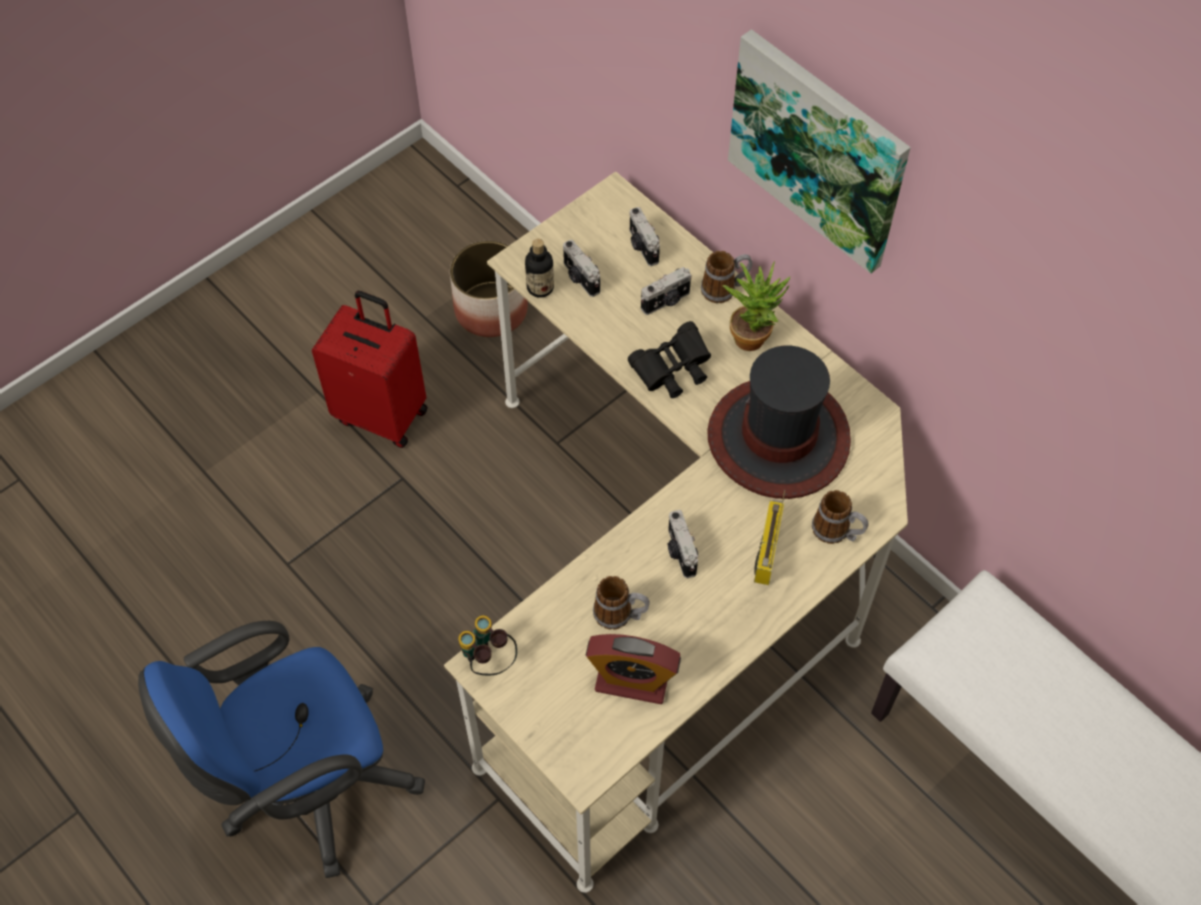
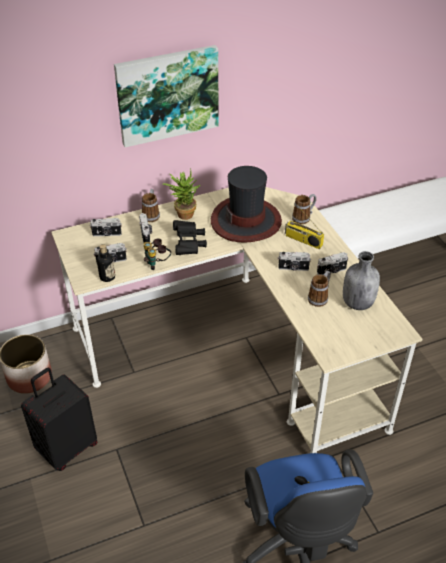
camera: 70 degrees left, 15 degrees down
(382, 414) = (67, 448): red suitcase -> black suitcase
(488, 660) = (328, 353): binoculars -> binoculars (157, 264)
(632, 681) = (357, 302): alarm clock -> grey bottle
(700, 618) = (332, 271): none -> camera

